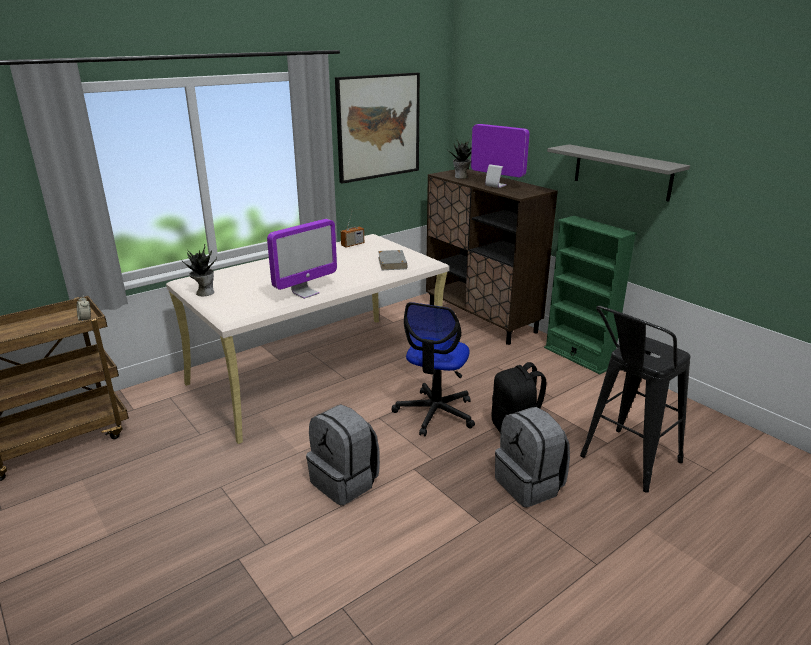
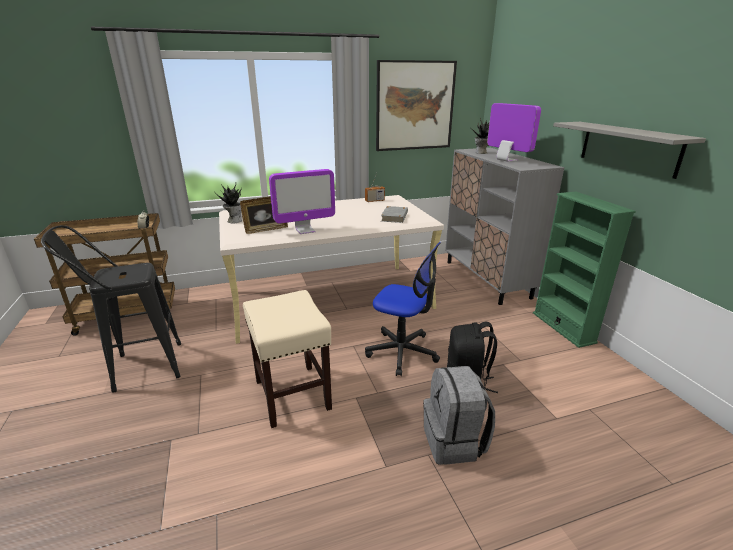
camera: 20 degrees right, 0 degrees up
(256, 298) = (265, 229): none -> picture frame
(345, 482) = (293, 395): grey backpack -> beige stool
(435, 413) = (402, 352): office chair -> office chair turned 105 degrees counterclockwise
(481, 318) = (486, 279): brown cabinet -> grey cabinet
(624, 463) = (566, 445): black stool -> black stool (139, 368)

